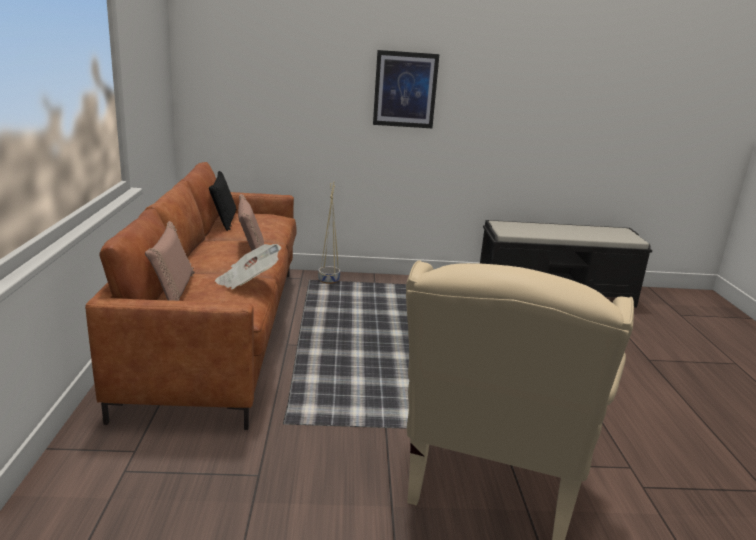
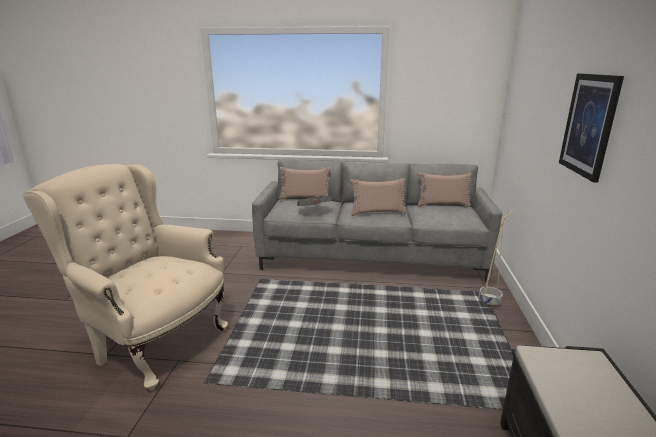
camera: 100 degrees right, 0 degrees up
(222, 332) = (371, 259): brown sofa -> grey sofa
(224, 220) = (442, 205): black pillow -> beige pillow

